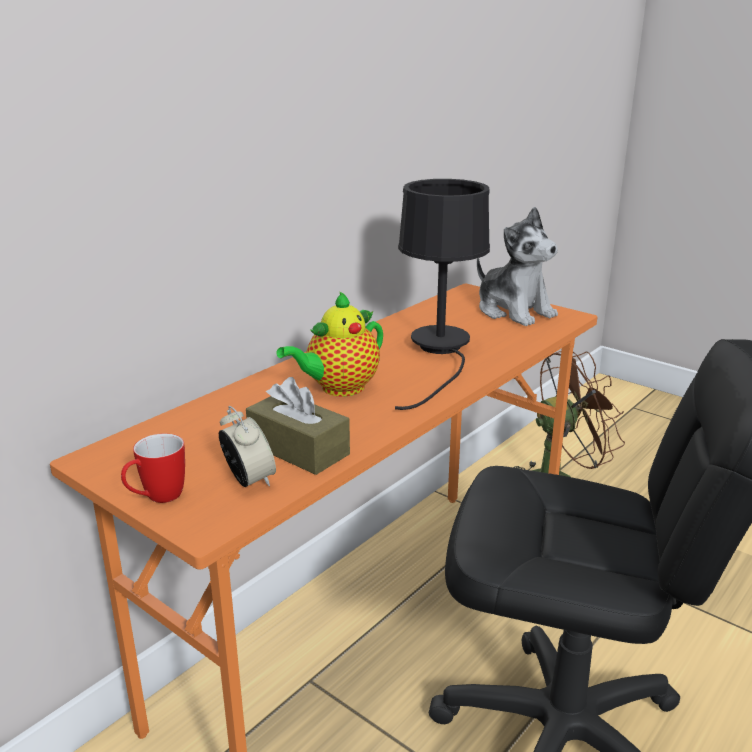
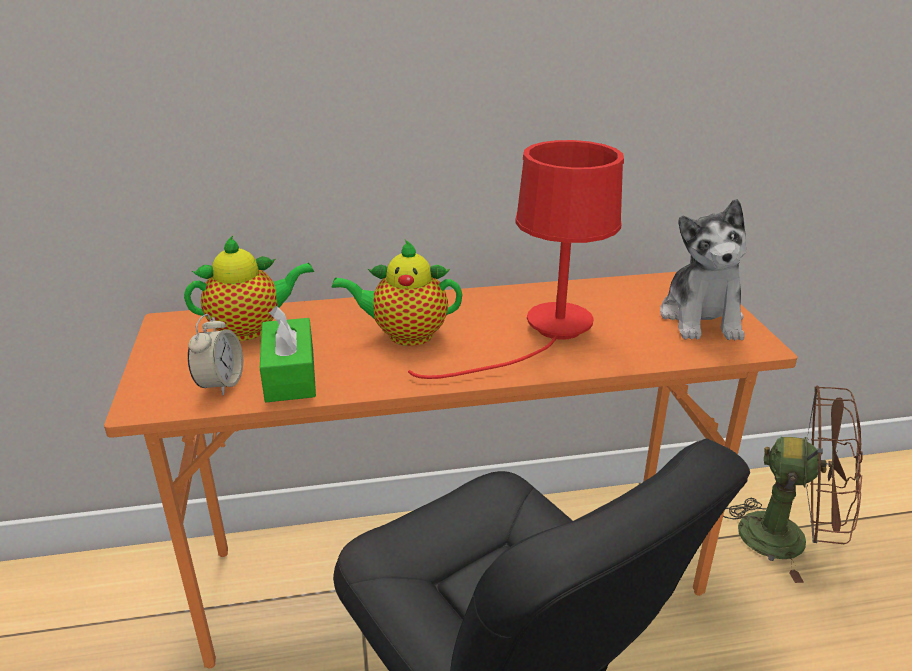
camera: 40 degrees right, 5 degrees up
(156, 498) = (152, 370): mug -> none
(194, 433) = (251, 329): none -> teapot
(298, 449) = (290, 375): brown tissue box -> green tissue box
(440, 353) = (547, 335): black table lamp -> red table lamp

